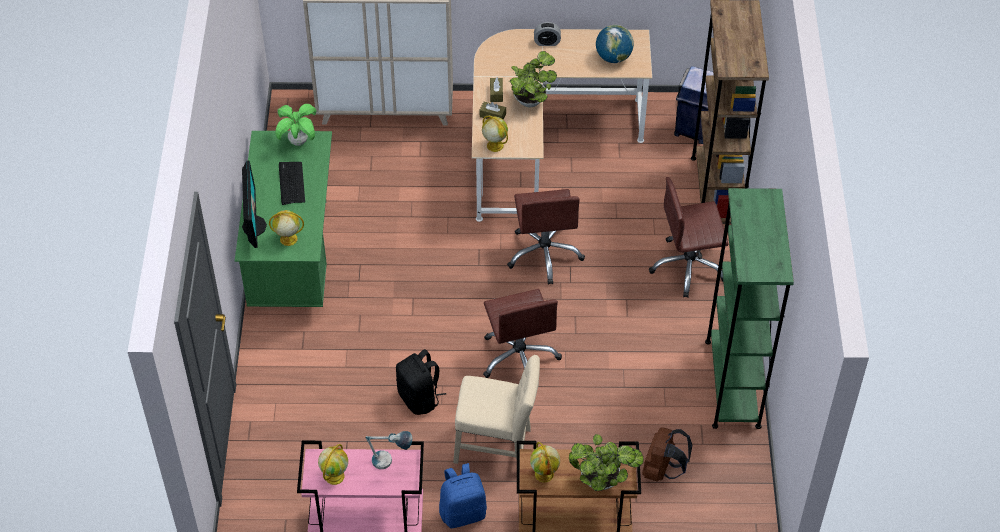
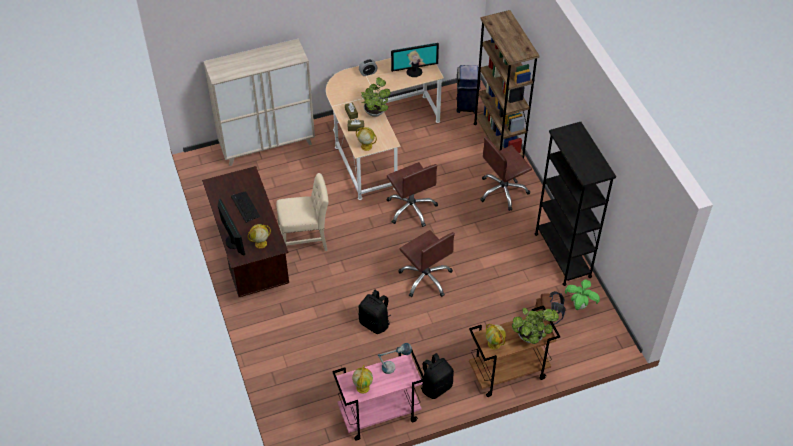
camera: 20 degrees left, 0 degrees up
(293, 258) = (250, 257): green desk -> brown desk
(298, 142) = (237, 179): potted plant -> potted plant (579, 306)
(463, 512) = (436, 386): blue backpack -> black backpack
(497, 447) = (438, 338): beige chair -> beige chair (306, 240)
(613, 58) = (414, 71): globe -> monitor
(732, 383) = (562, 255): green bookcase -> black bookcase

